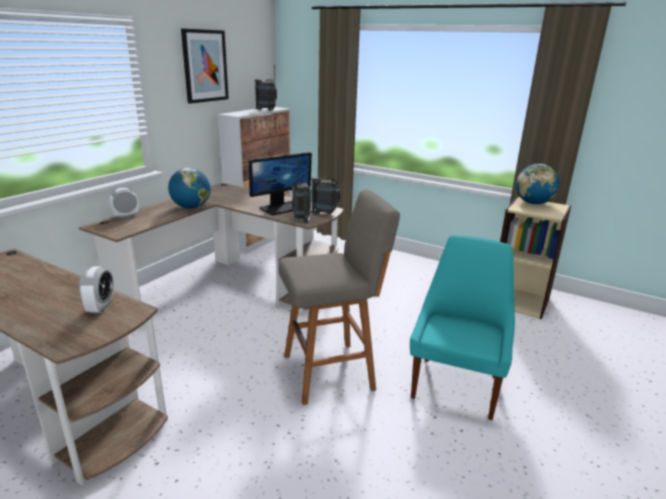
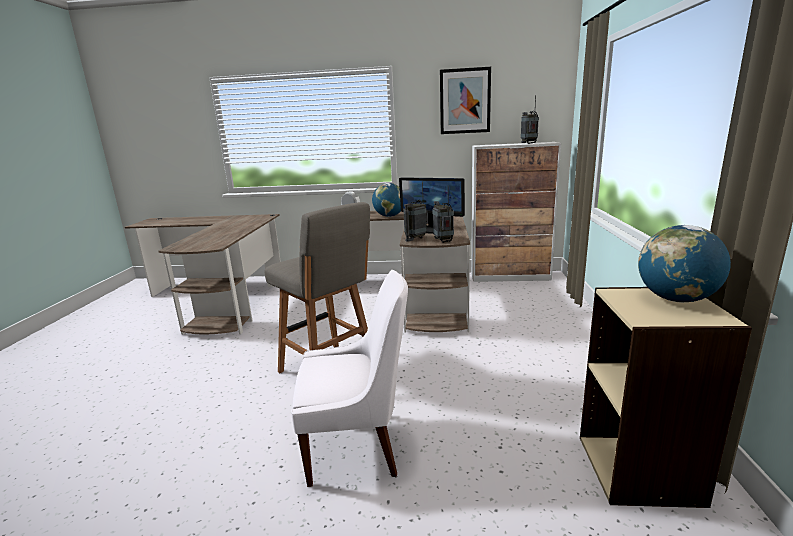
camera: 65 degrees right, 5 degrees down
(100, 307) = (217, 241): alarm clock -> none
(456, 384) = (357, 446): turquoise chair -> white chair

